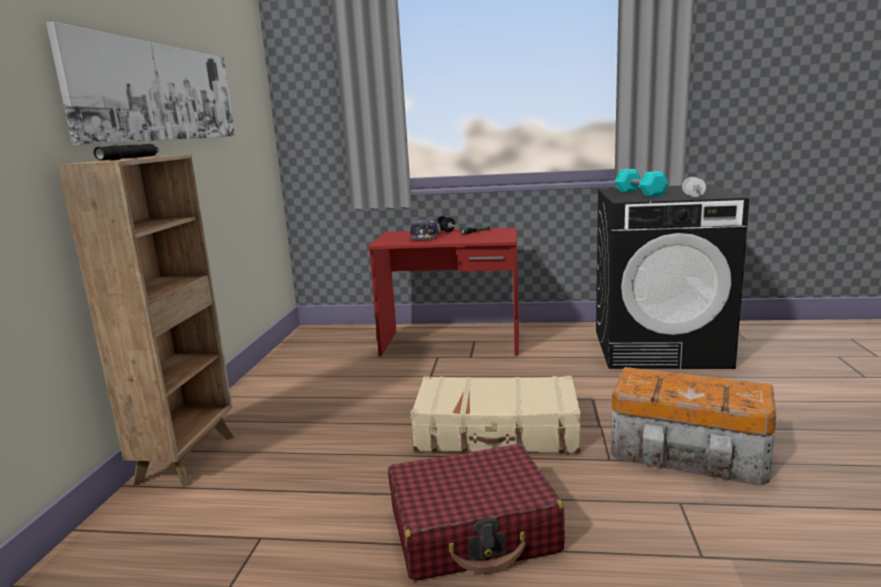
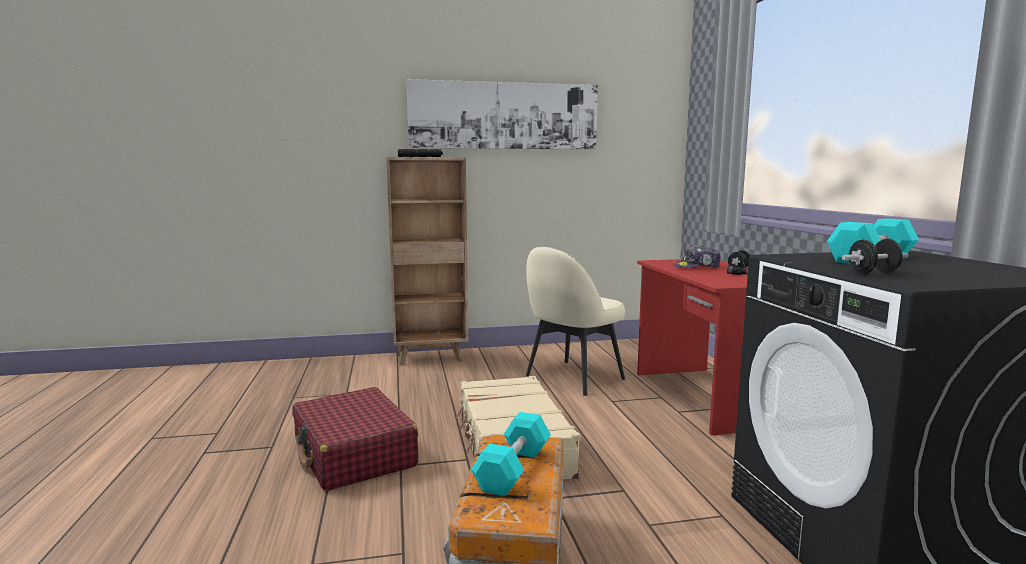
camera: 70 degrees right, 5 degrees down
(359, 383) = (572, 378): none -> beige chair
(684, 386) = (513, 469): none -> turquoise dumbbell
(693, 196) = (873, 273): white dumbbell -> black dumbbell

